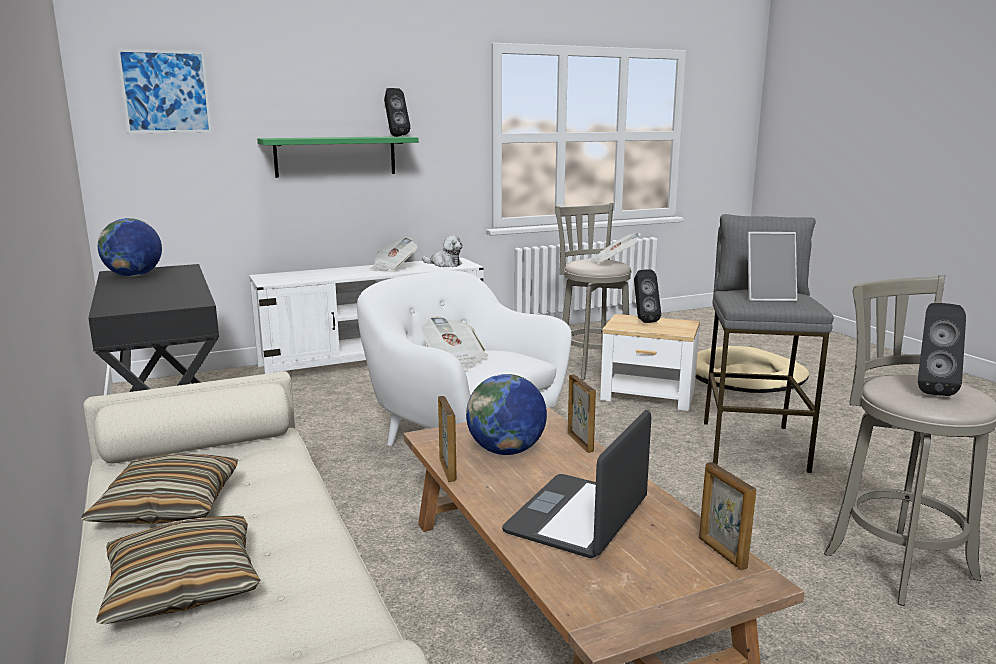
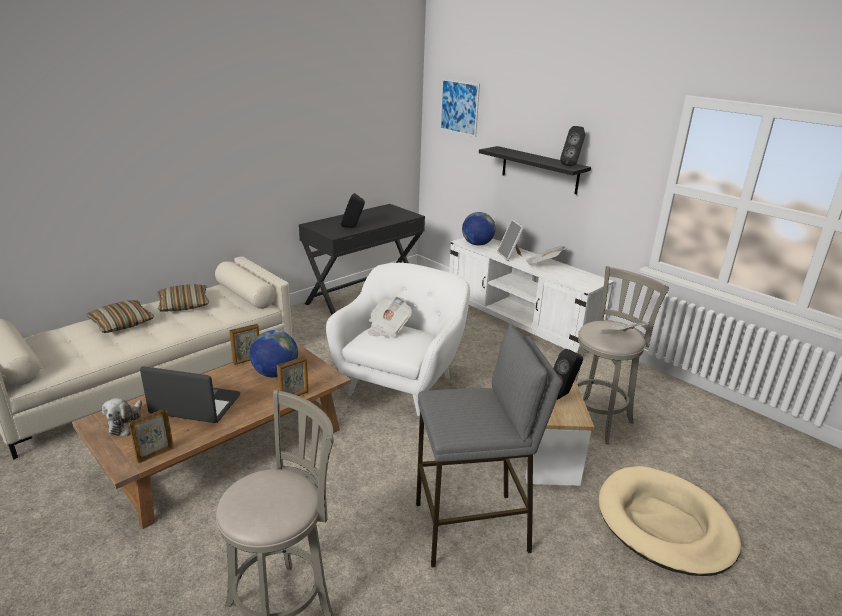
camera: 70 degrees right, 10 degrees up
(134, 276) = (384, 211): globe -> globe (477, 244)
(335, 156) = (539, 170): green shelf -> black shelf
(444, 264) = (576, 278): plush toy -> plush toy (126, 423)
(768, 298) = (461, 408): picture frame -> picture frame (510, 256)
(931, 390) = (262, 497): black speaker -> black speaker (352, 227)

